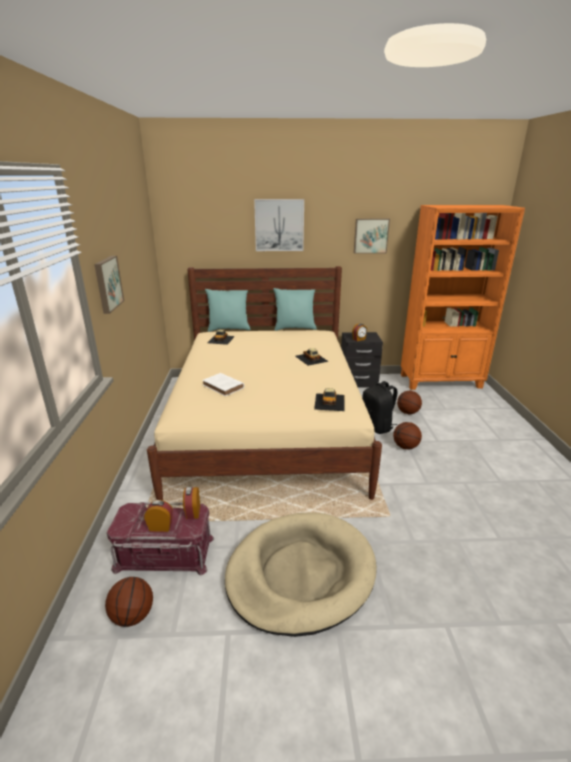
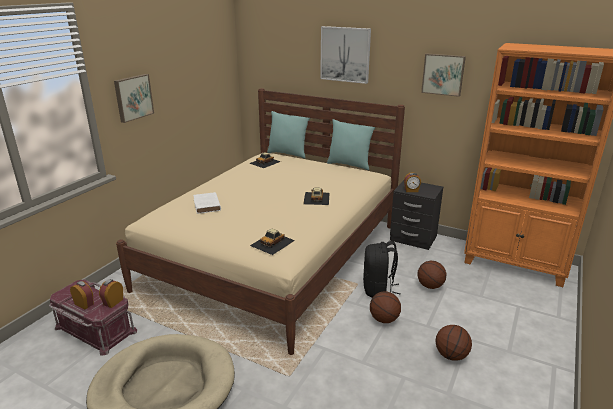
camera: 30 degrees right, 0 degrees up
(132, 616) = (36, 362): basketball -> basketball (451, 355)

